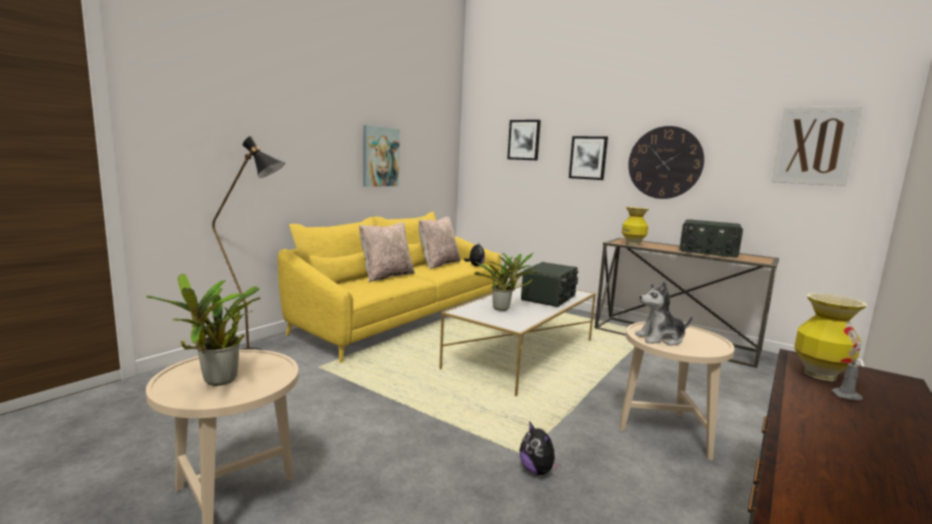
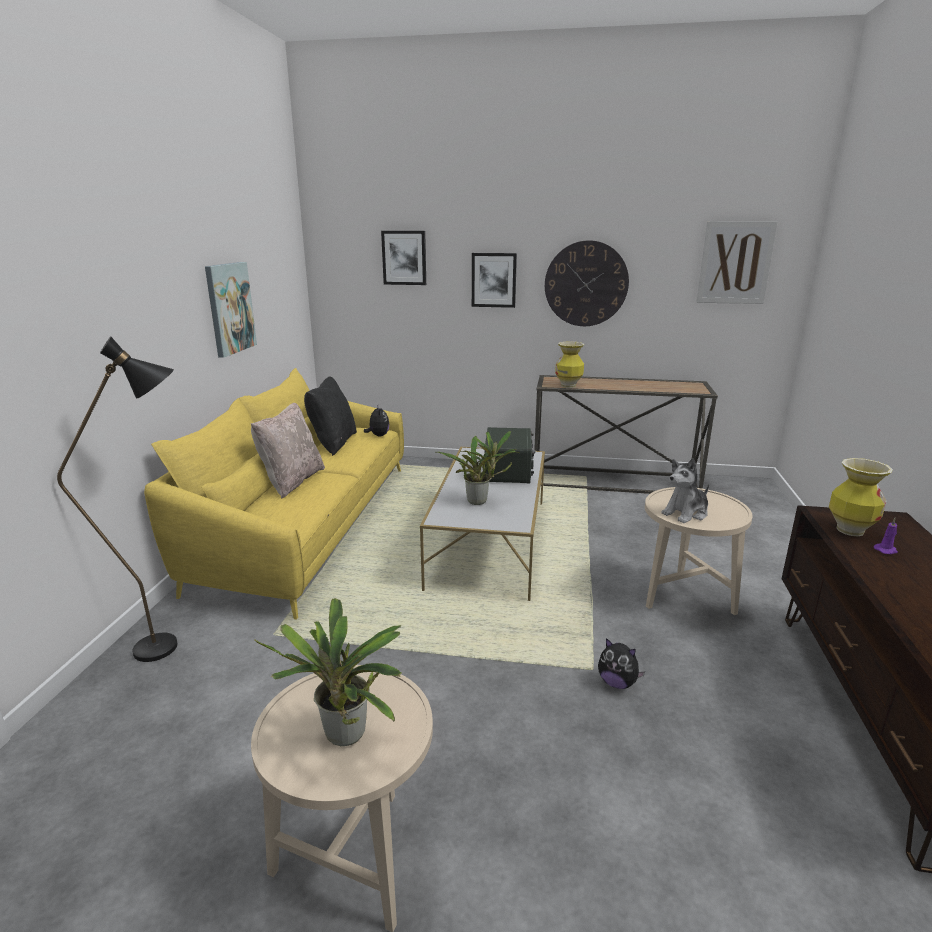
camera: 25 degrees left, 10 degrees up
(438, 264) = (333, 443): beige pillow -> black pillow
(708, 252) = (645, 385): radio -> none
(847, 396) = (886, 550): grey candle -> purple candle

